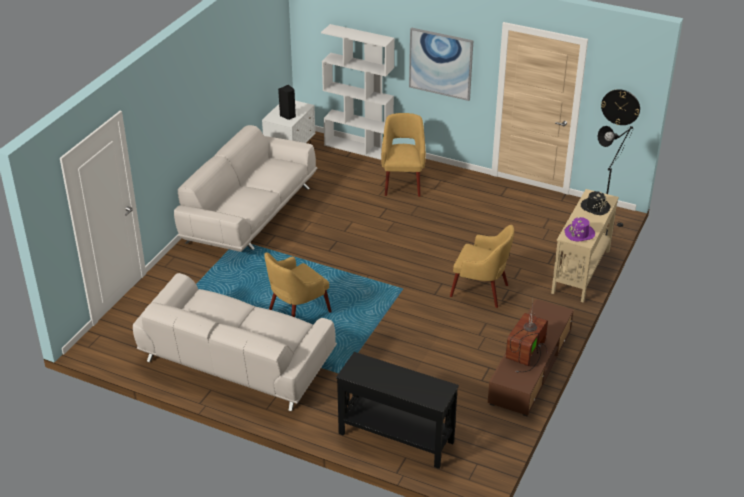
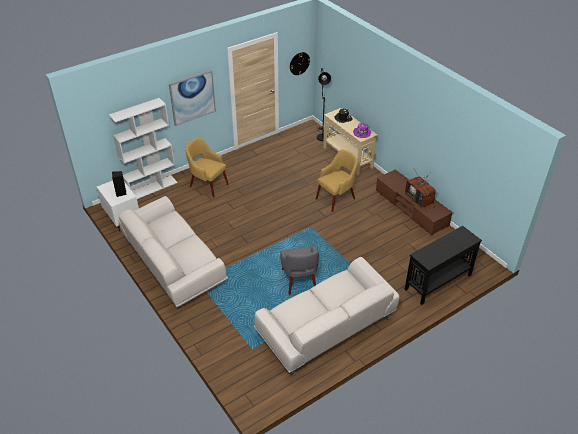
camera: 60 degrees left, 5 degrees up
(297, 313) = (299, 281): yellow armchair -> grey armchair

